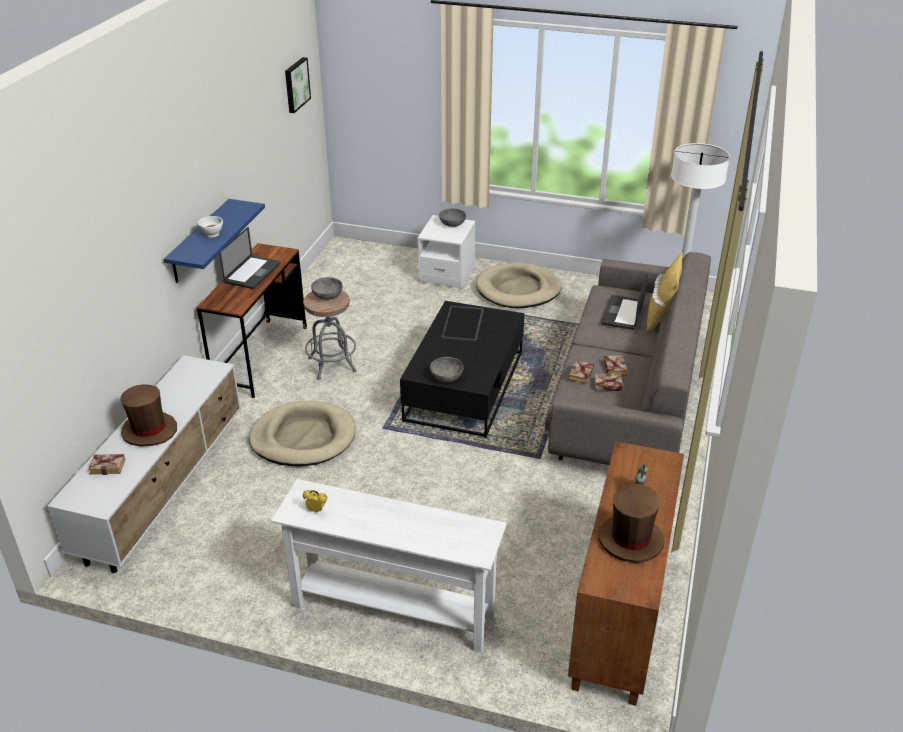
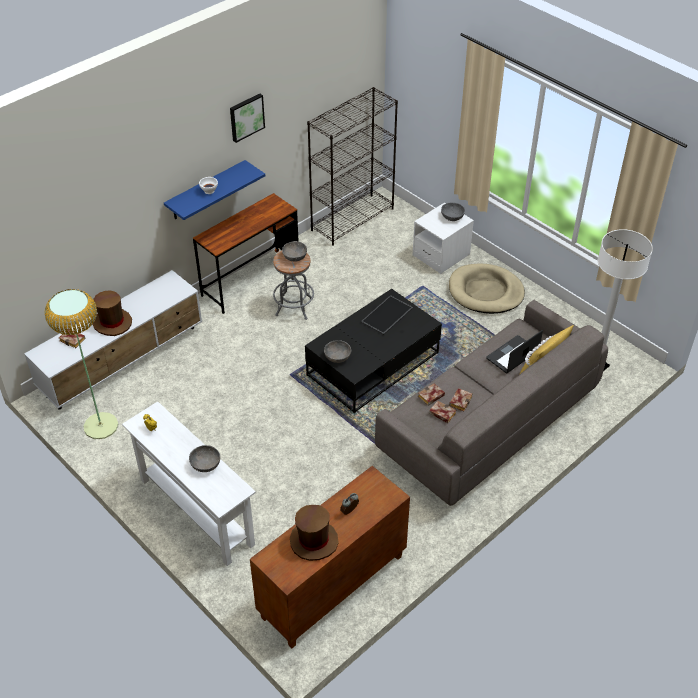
camera: 30 degrees right, 10 degrees up
(189, 568) = (101, 425): none -> floor lamp
(252, 273) = (249, 220): laptop -> none
(296, 84) = (347, 69): picture -> picture (246, 117)
(303, 438) = (232, 360): beige dog bed -> none
(328, 270) = (352, 219): none -> black bookcase
(420, 520) = (205, 465): none -> grey bowl

